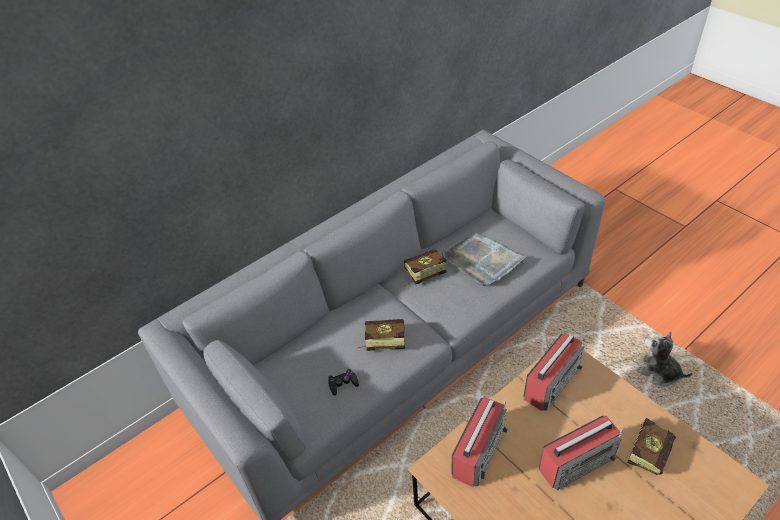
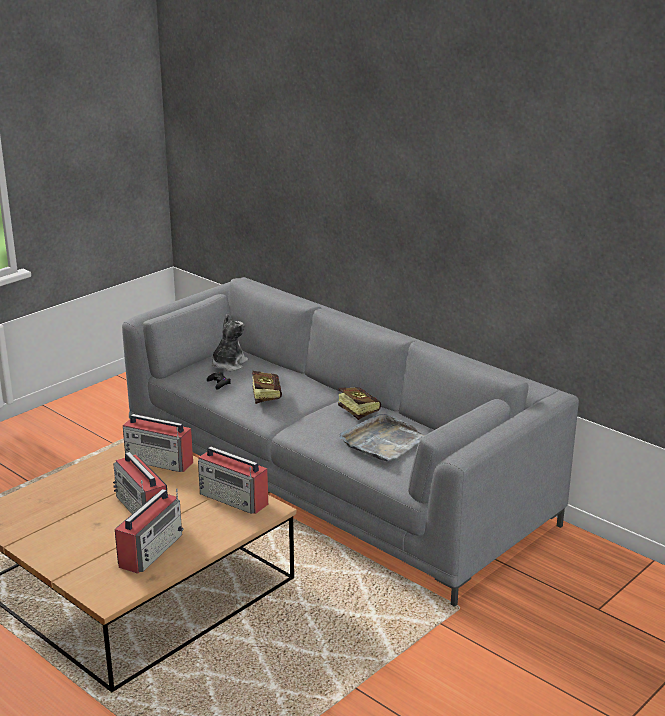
camera: 80 degrees right, 20 degrees down
(649, 450) = (151, 550): book -> radio
(659, 373) = (315, 660): plush toy -> plush toy (228, 364)

